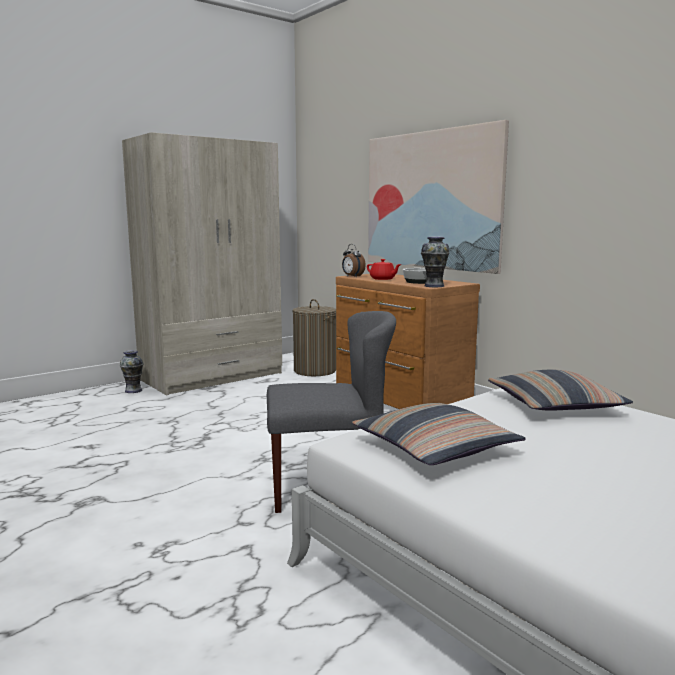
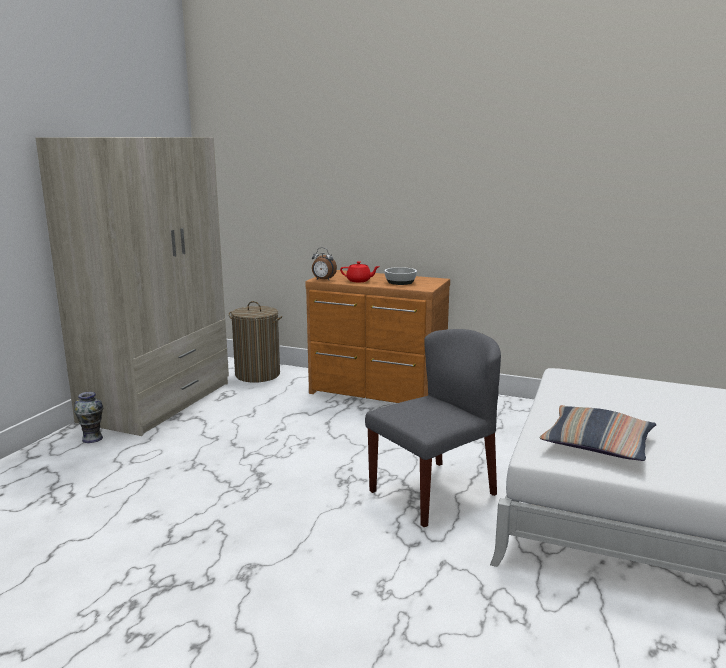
camera: 30 degrees left, 5 degrees up
(431, 200) = (388, 200): picture -> none
(434, 286) = (426, 287): vase -> none
(555, 405) = (603, 387): pillow -> none

